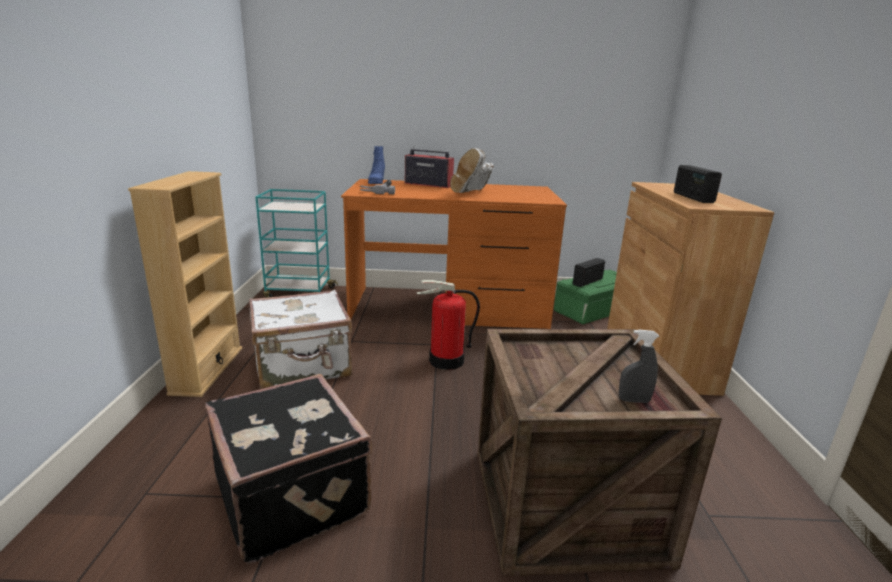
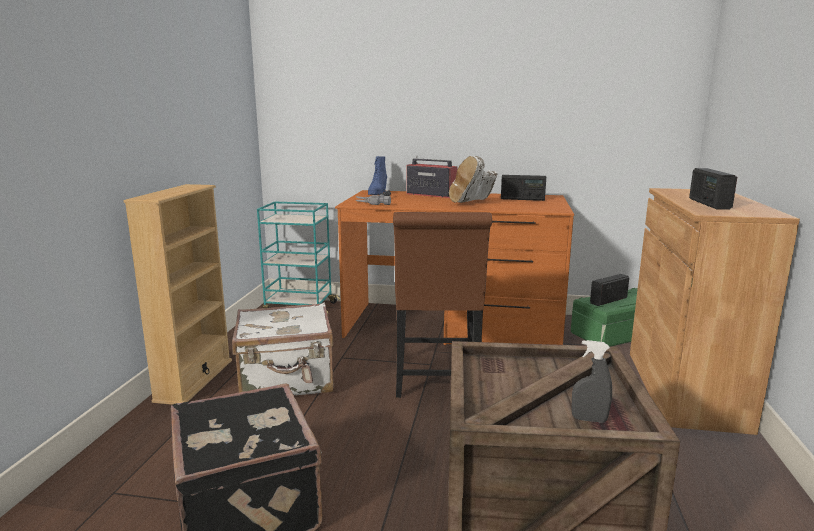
camera: 10 degrees right, 5 degrees down
(446, 361) = (437, 382): fire extinguisher -> brown chair
(514, 190) = (522, 199): none -> radio

